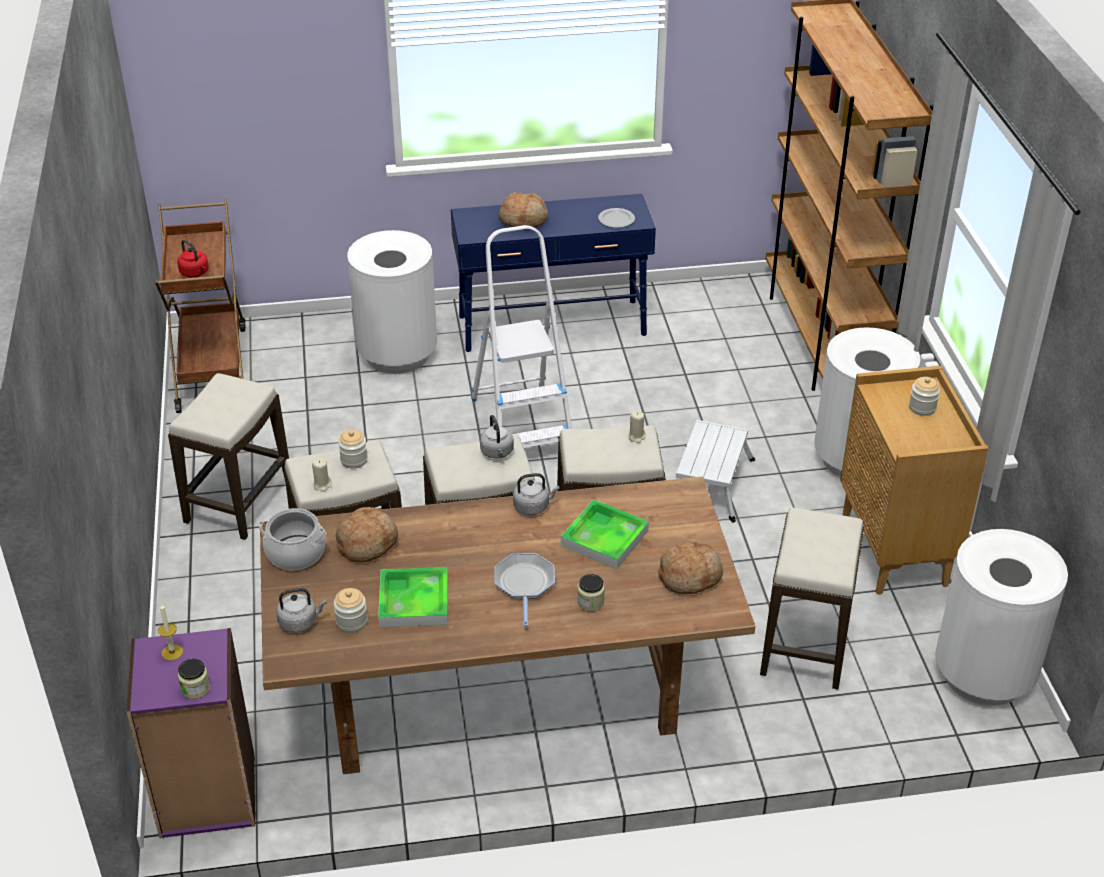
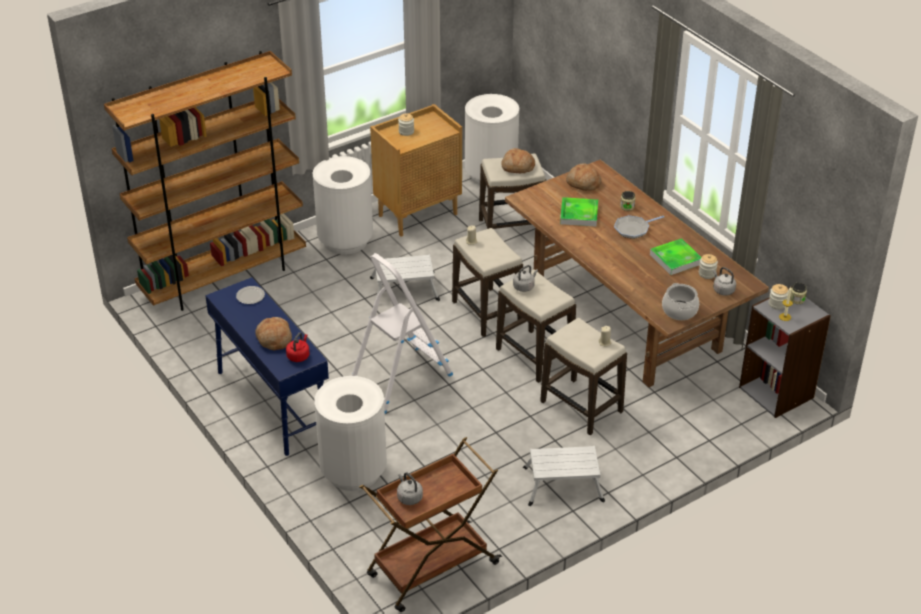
camera: 115 degrees left, 0 degrees up
(195, 273) = (447, 483): red kettle -> red kettle (299, 356)
(207, 796) = (777, 392): purple bookcase -> grey bookcase
(238, 501) = (562, 484): stool -> white step ladder
(354, 460) = (574, 339): jar -> jar (777, 304)
(367, 543) = (650, 289): bread -> bread (517, 167)
(533, 506) = (575, 243): grey kettle -> grey kettle (409, 497)

